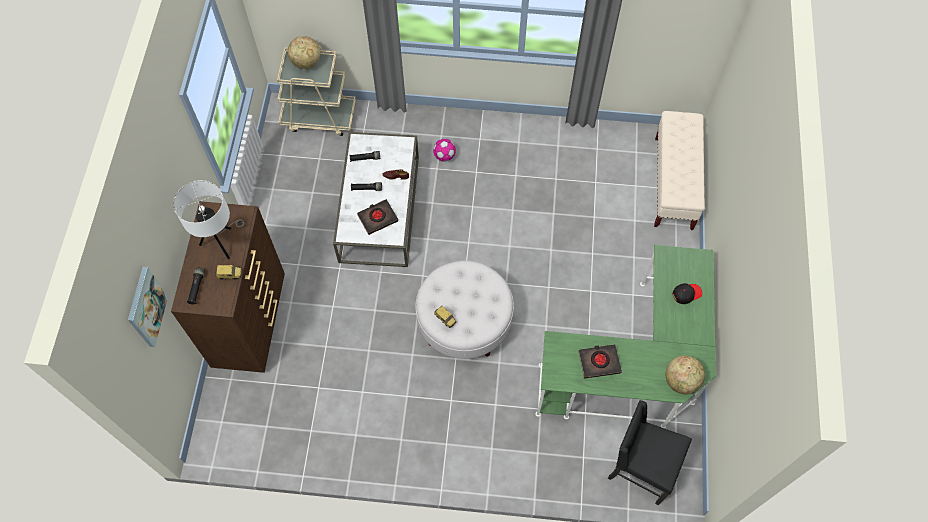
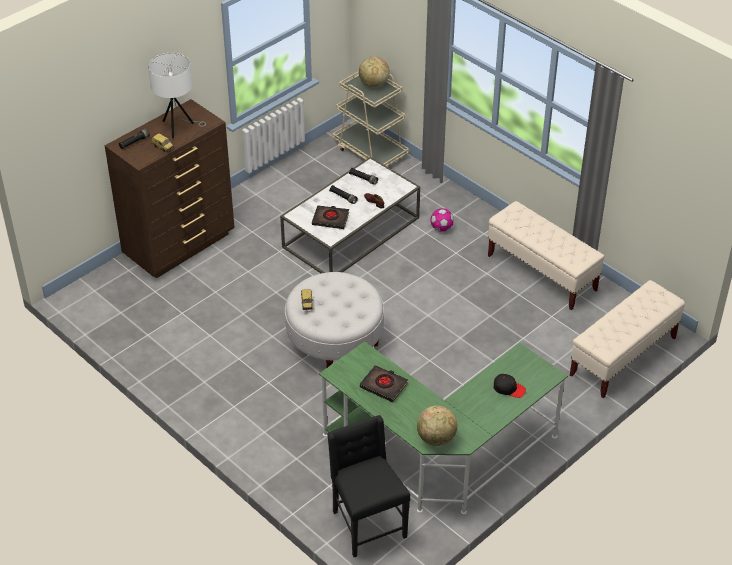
camera: 40 degrees right, 20 degrees down
(146, 307) = (83, 116): picture -> none
(554, 147) = (542, 273): none -> beige bench

